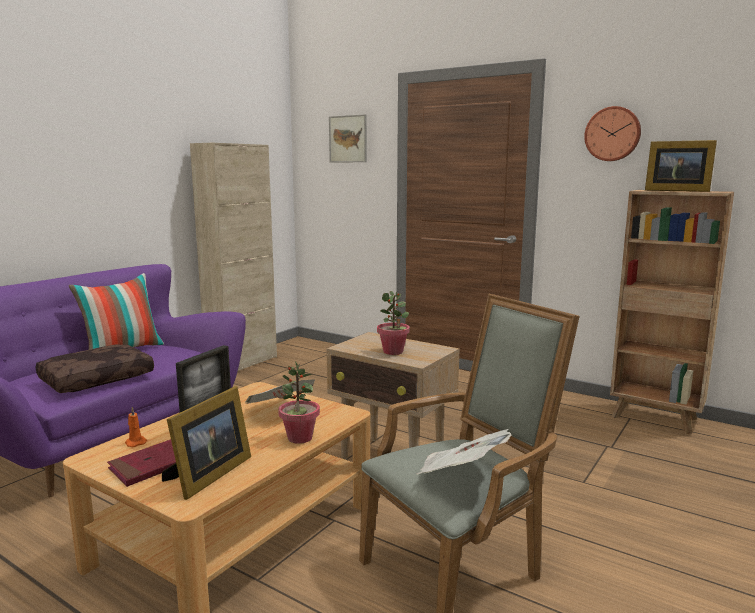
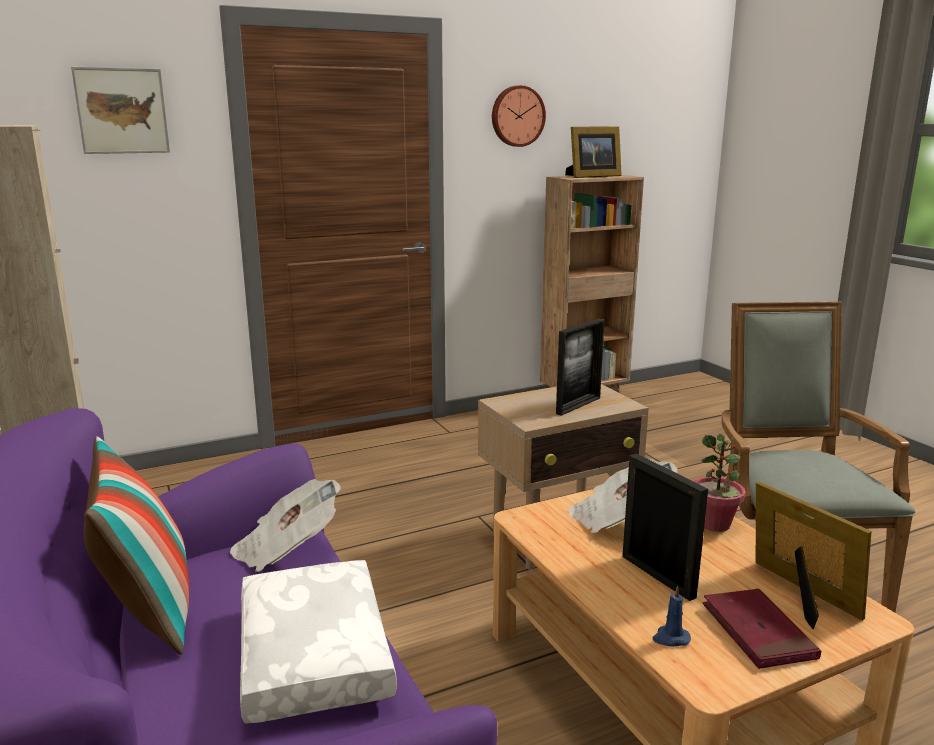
camera: 60 degrees left, 5 degrees up
(97, 378) = (310, 654): brown pillow -> white pillow
(135, 442) = (670, 638): orange candle -> blue candle
(393, 352) = (578, 406): potted plant -> picture frame
(461, 474) = (844, 471): newspaper -> newspaper (287, 549)

